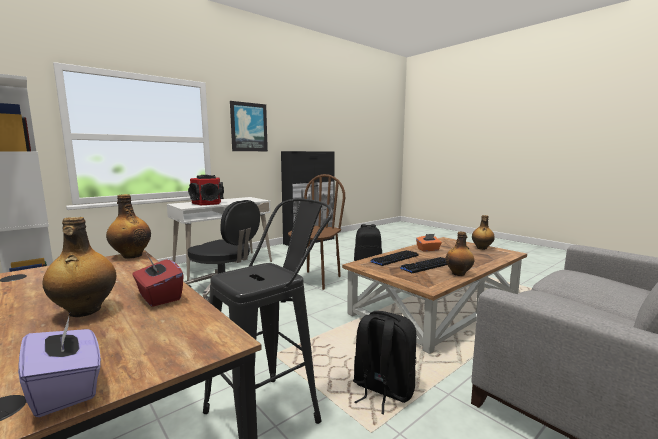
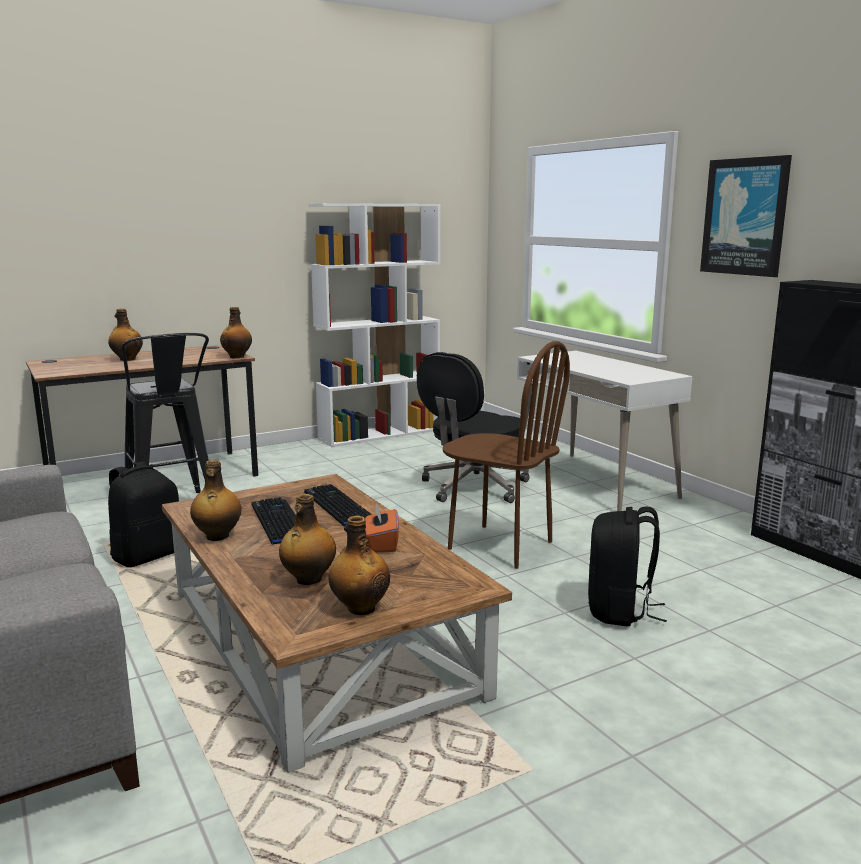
camera: 100 degrees right, 5 degrees up
(67, 388) = (48, 364): purple tissue box -> none
(159, 297) = (128, 365): red tissue box -> none
(208, 203) = (580, 362): speaker -> none
(473, 255) = (308, 579): none -> bottle

